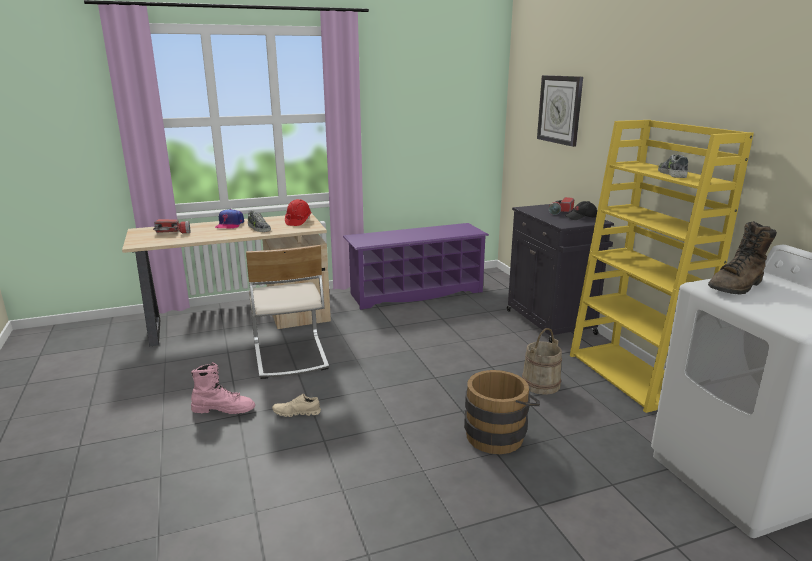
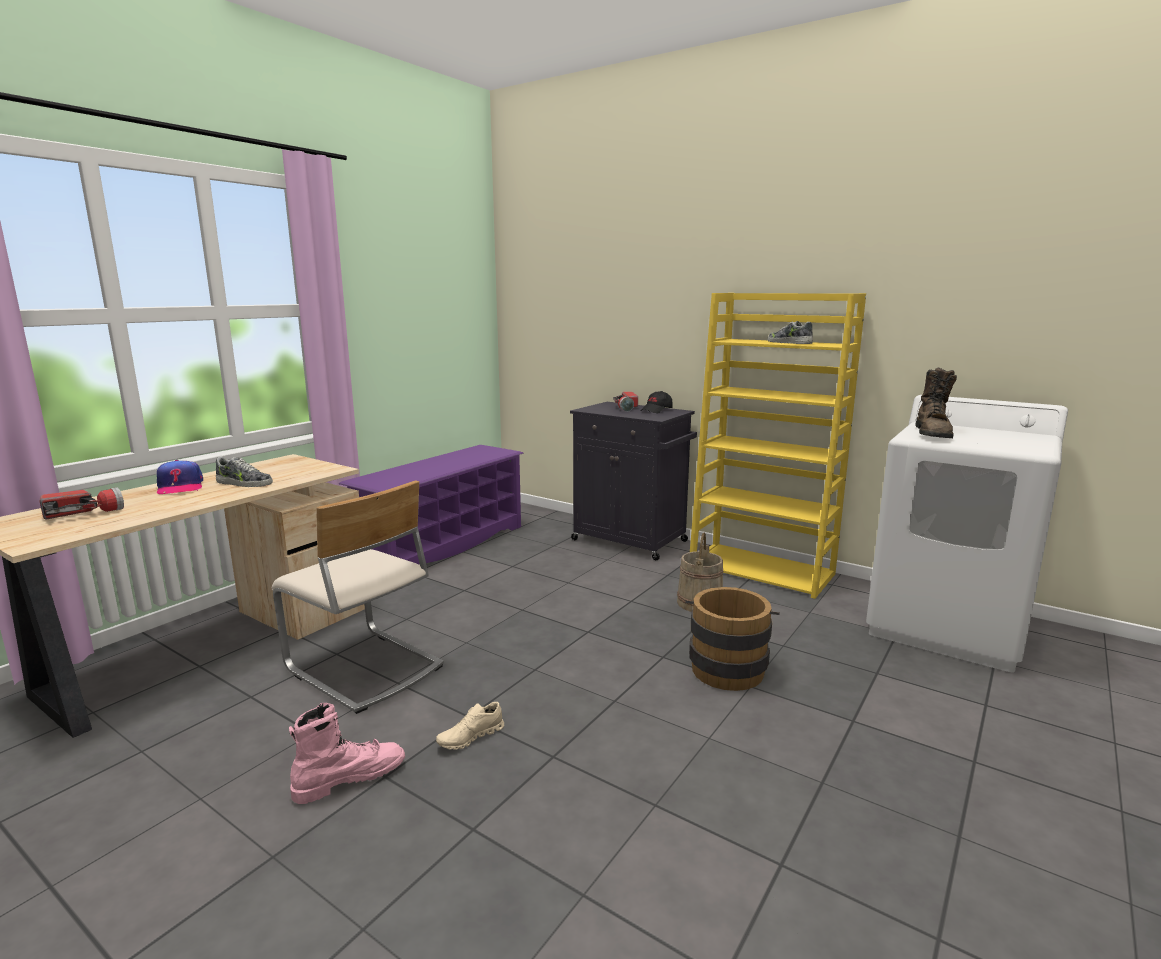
camera: 35 degrees left, 5 degrees down
(298, 221) = (294, 466): red hard hat -> none
(560, 109) = (592, 294): wall clock -> none

